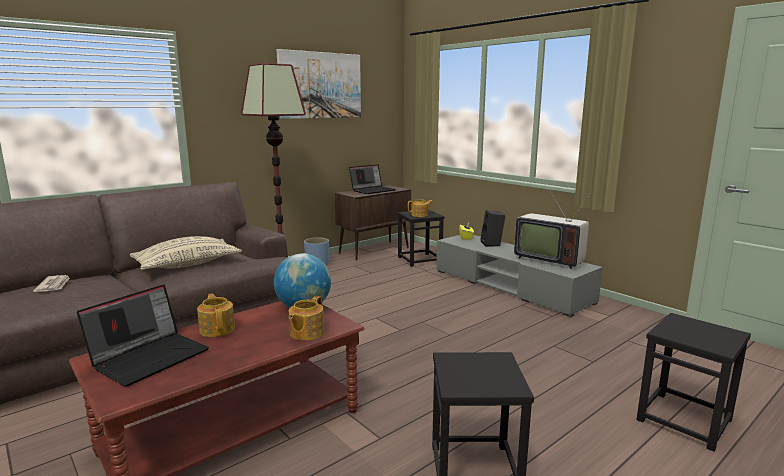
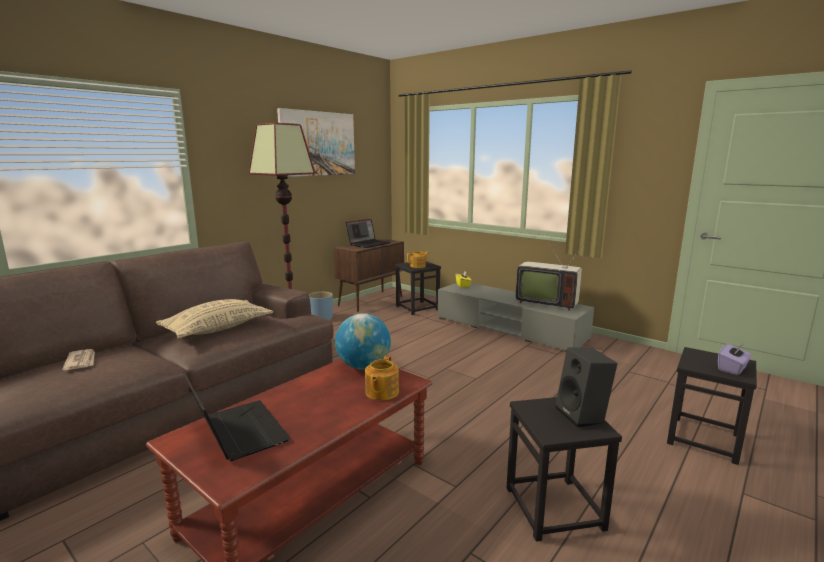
camera: 10 degrees left, 0 degrees up
(150, 357) = (236, 432): laptop -> laptop turned 60 degrees counterclockwise
(217, 329) = (290, 396): teapot -> none
(492, 244) = (490, 290): black speaker -> black speaker (583, 416)
(714, 339) = (732, 369): none -> purple tissue box

